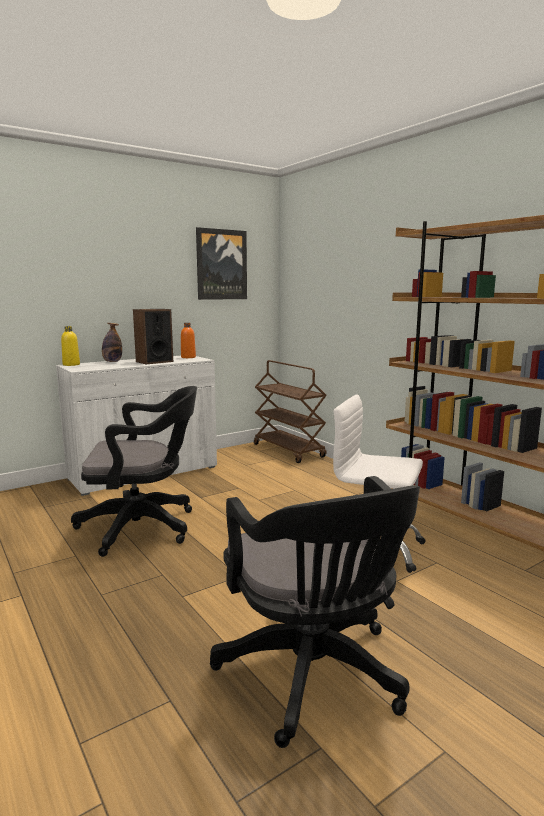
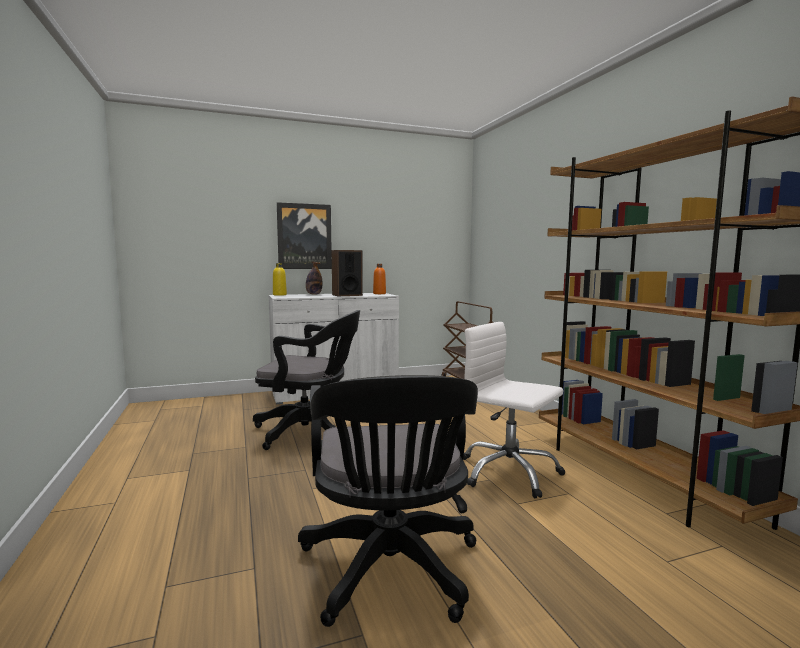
camera: 15 degrees right, 5 degrees down
(221, 264) = (416, 215): picture -> picture (304, 236)

